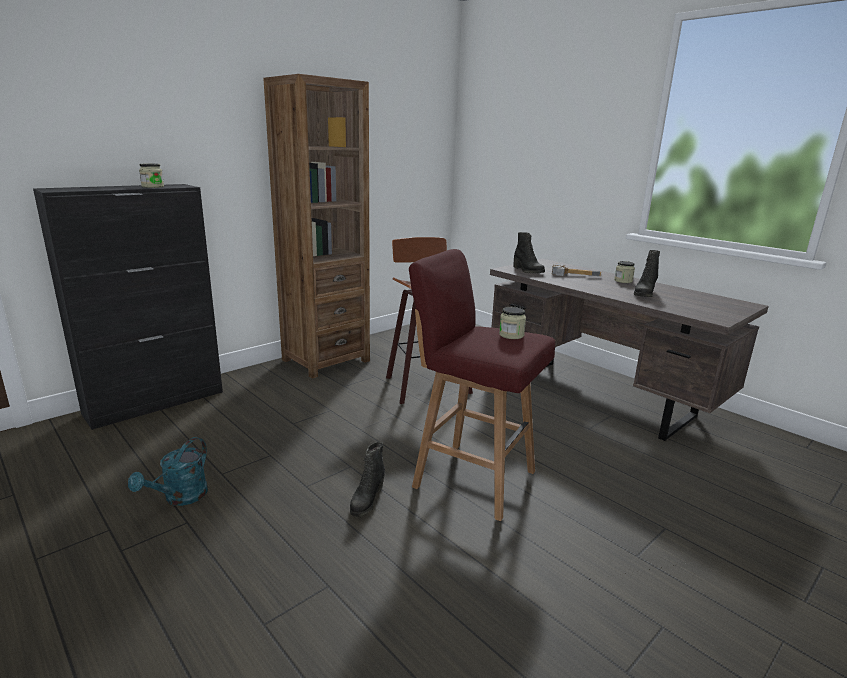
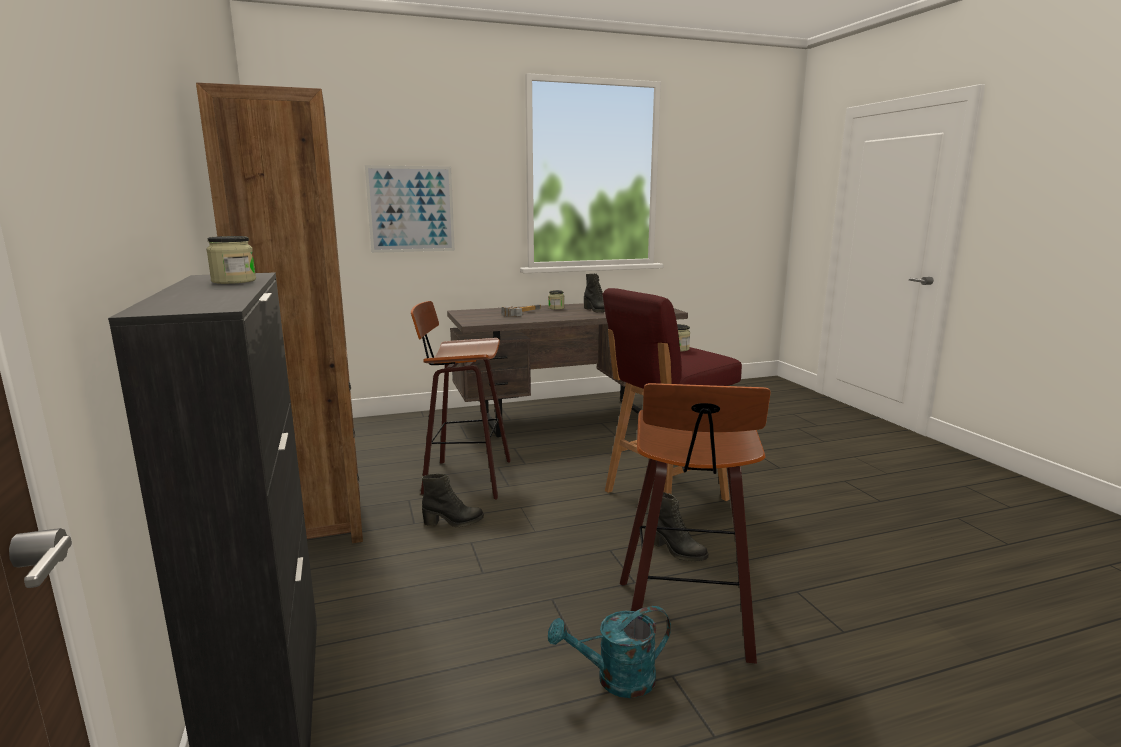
camera: 65 degrees left, 5 degrees down
(180, 498) = (615, 680): turquoise watering can -> turquoise watering can turned 120 degrees clockwise
(255, 521) = (687, 622): none -> stool
(527, 271) = (488, 319): black boot -> black boot (453, 522)
(545, 163) = (411, 209): none -> picture

